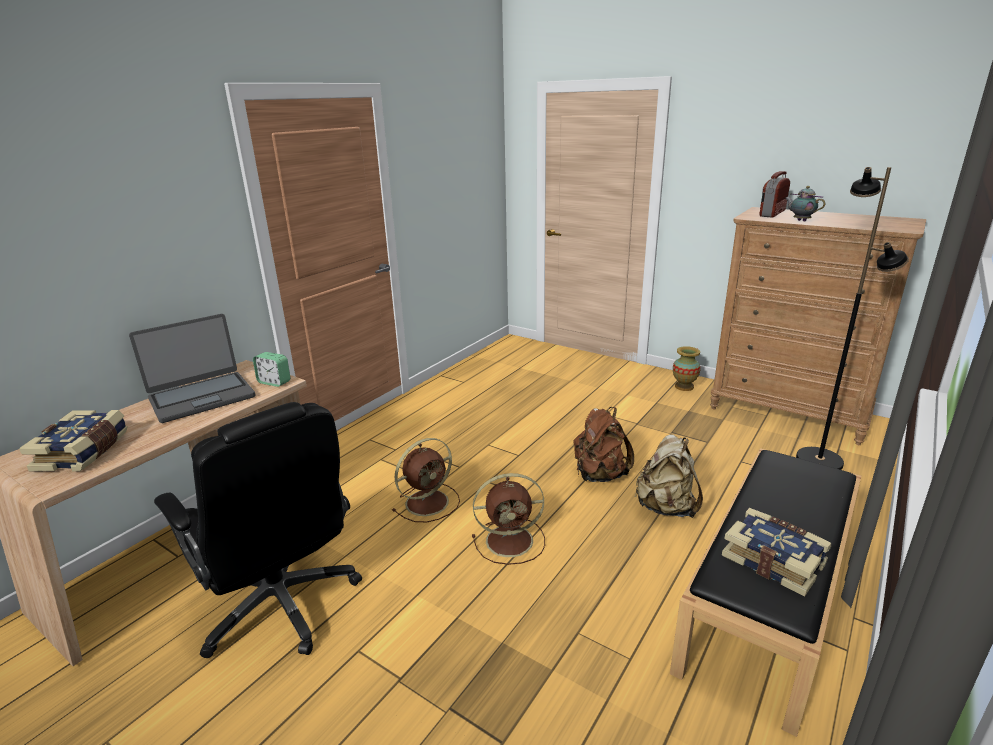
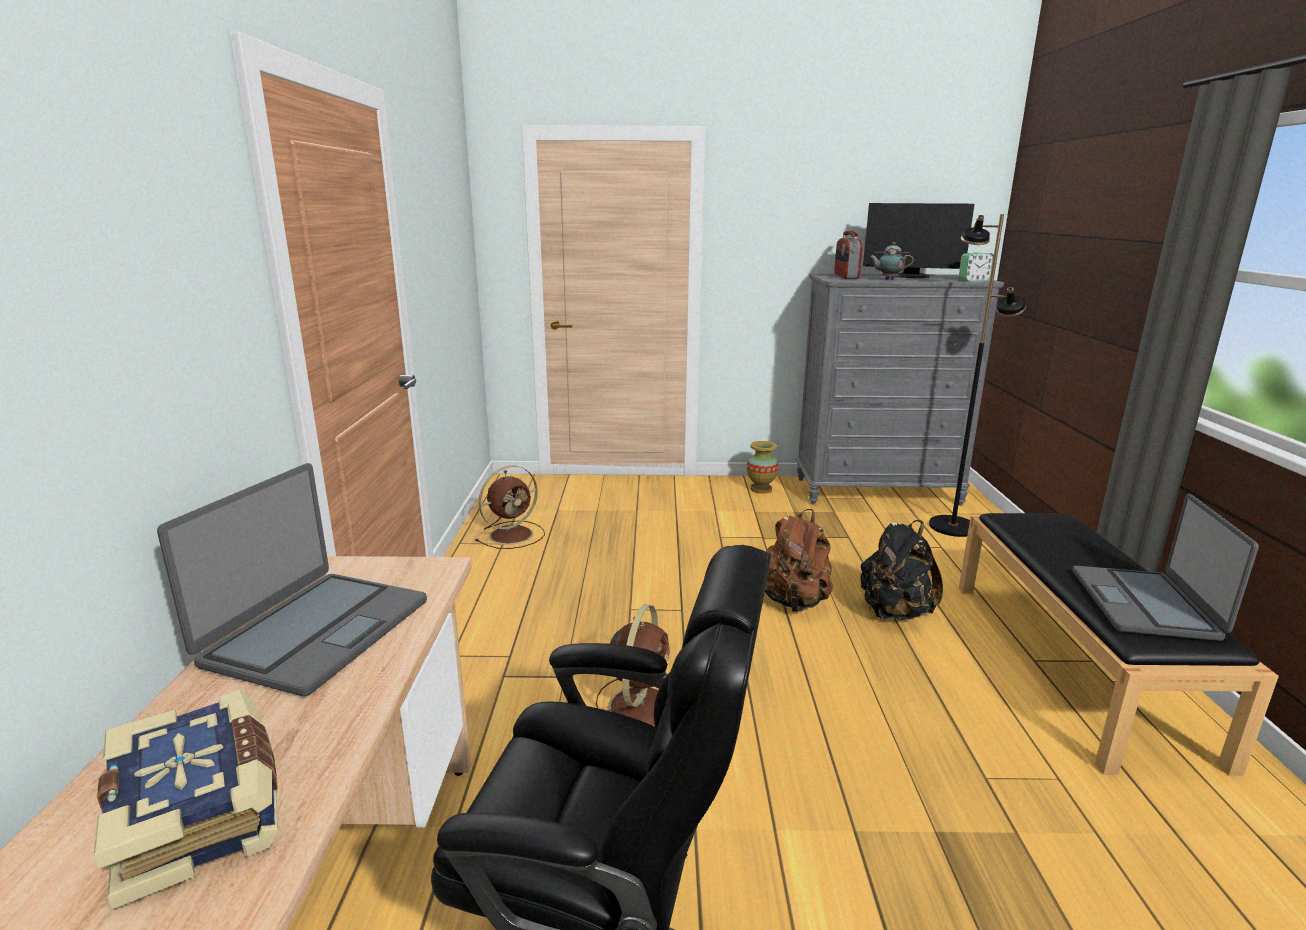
camera: 35 degrees left, 5 degrees down
(274, 382) = (421, 573): alarm clock -> alarm clock (974, 280)
(511, 540) = (797, 710): brown fan -> brown fan (513, 535)
(666, 507) = (894, 612): beige backpack -> black backpack
(773, 560) = (1145, 604): book -> laptop
(788, 412) = (877, 491): brown dresser -> grey dresser
(840, 218) = (911, 276): none -> monitor

